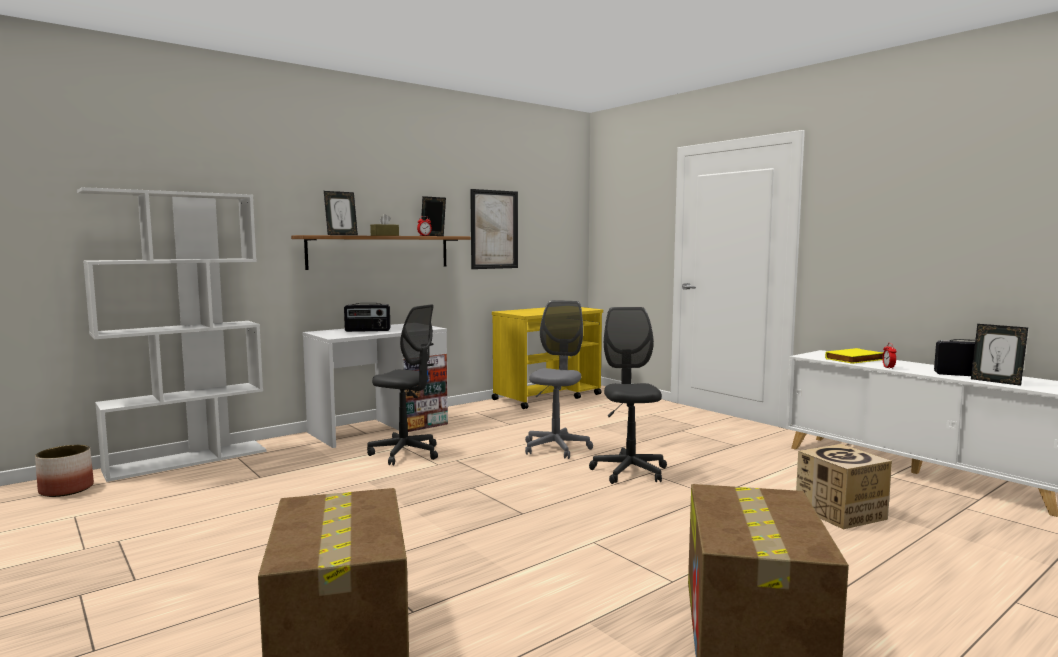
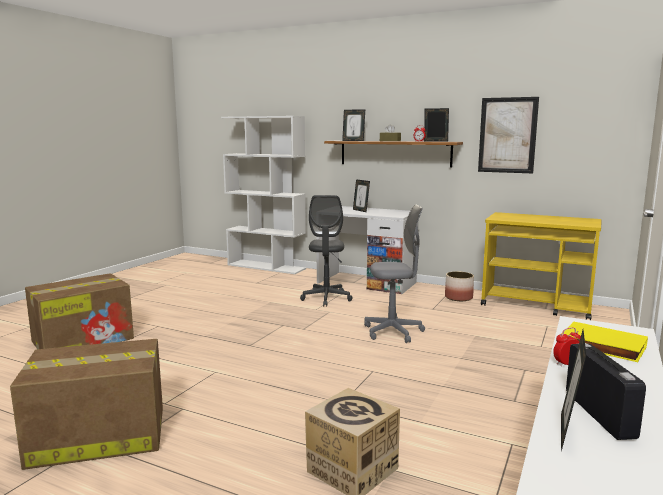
camera: 65 degrees right, 5 degrees up
(66, 489) = (214, 263): planter -> planter (458, 297)
(367, 330) = (361, 210): radio -> picture frame
(629, 472) = (367, 364): grey office chair -> none

